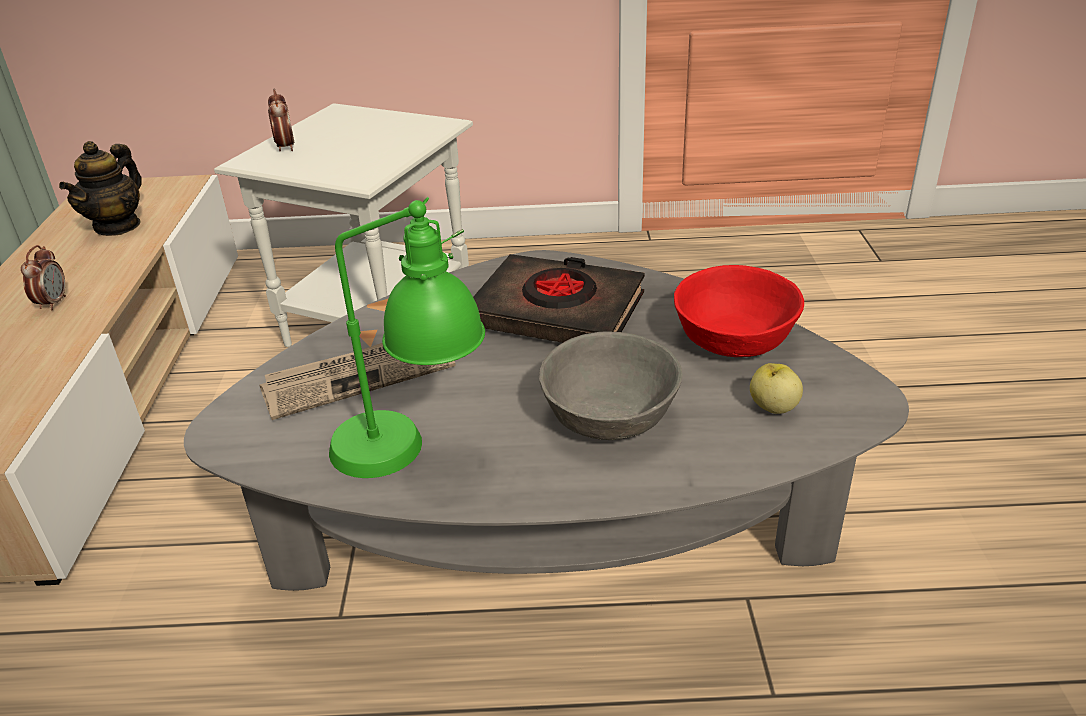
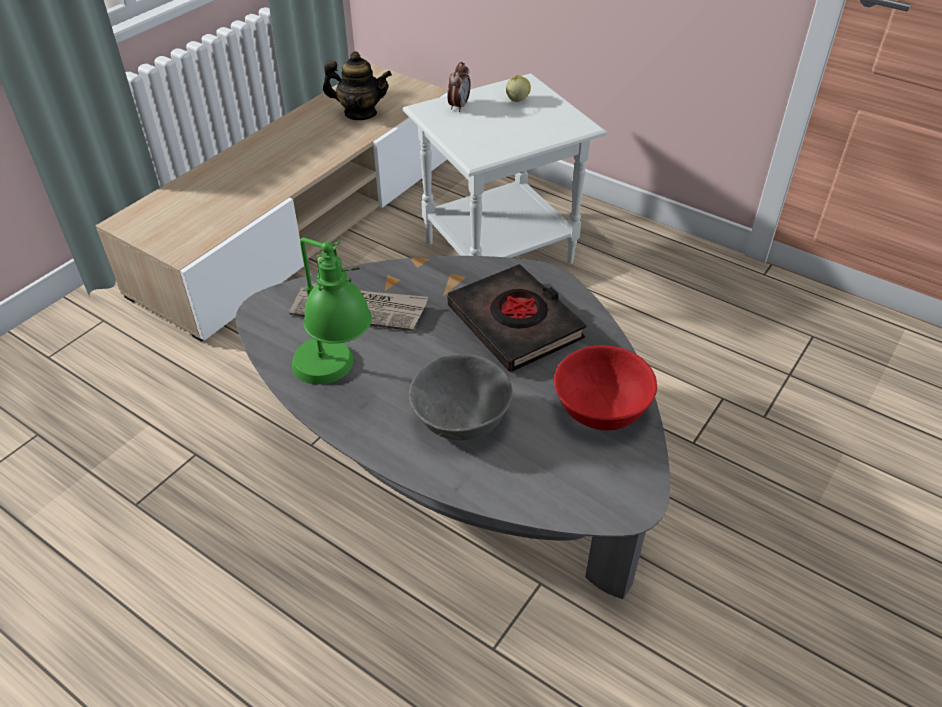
camera: 35 degrees right, 10 degrees up
(53, 303) = (282, 161): alarm clock -> none
(117, 226) = (360, 113): teapot -> teapot turned 135 degrees counterclockwise
(773, 407) = (564, 470): apple -> apple (517, 100)

